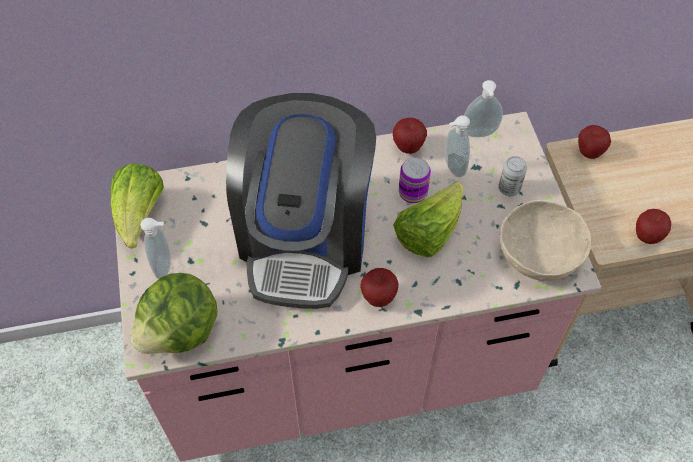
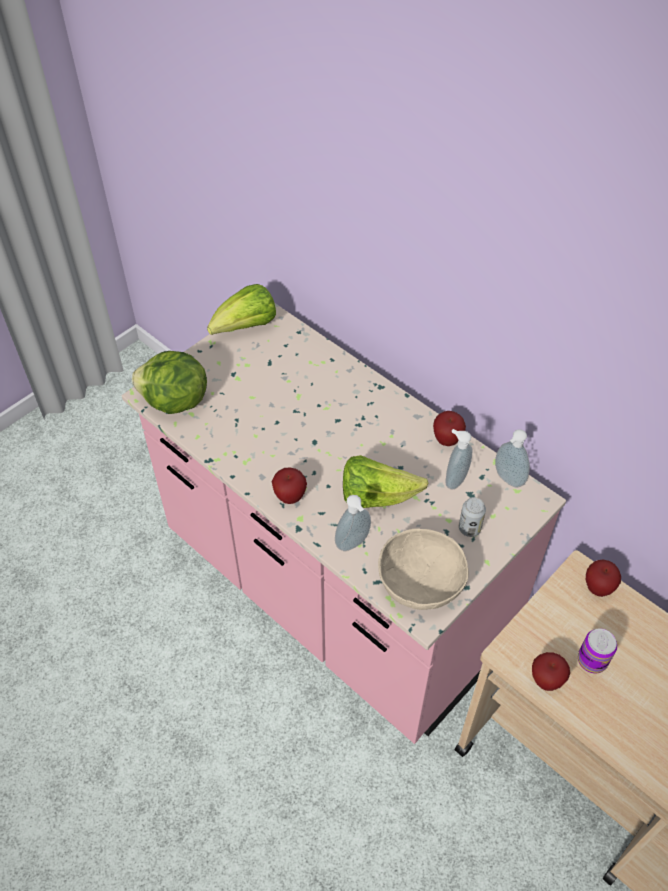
camera: 55 degrees right, 5 degrees down
(165, 266) = (218, 363): soap dispenser -> soap dispenser (353, 544)
(305, 237) = (306, 424): coffee machine -> none
(413, 193) = (405, 466): can -> can (592, 660)

